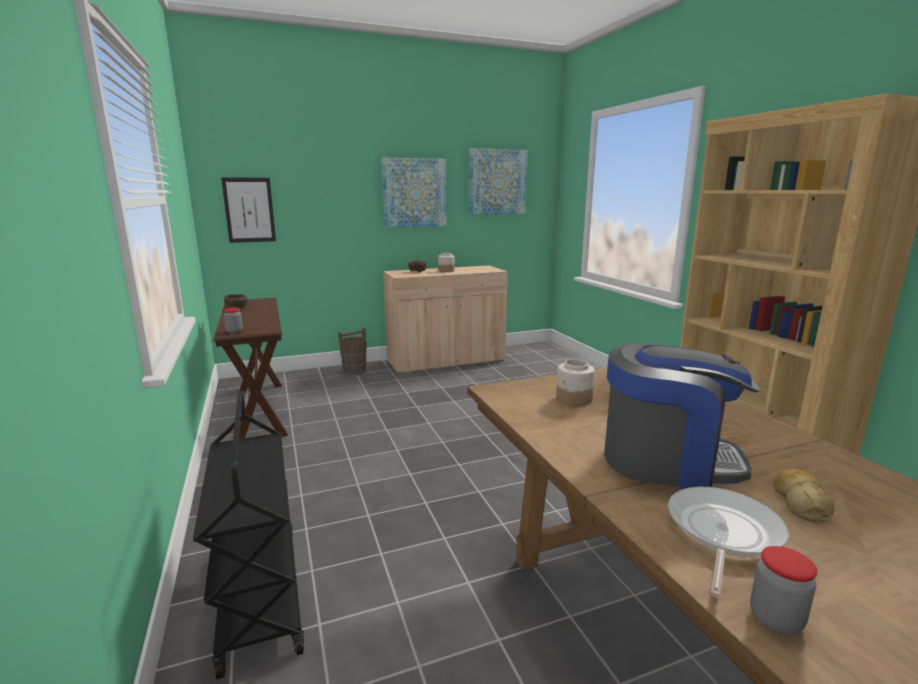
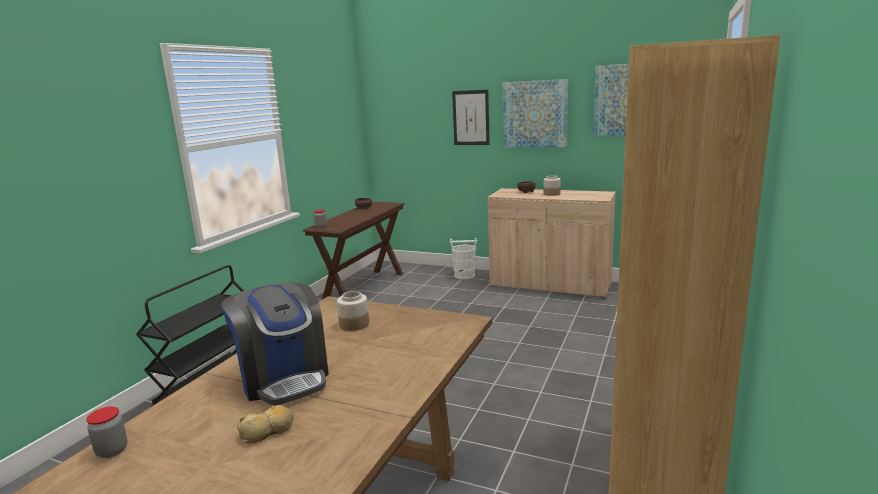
camera: 45 degrees right, 0 degrees up
(249, 210) = (399, 131): picture -> picture (471, 117)
(354, 371) = (464, 275): brown bucket -> white bucket
(722, 533) = (196, 417): frying pan -> none

